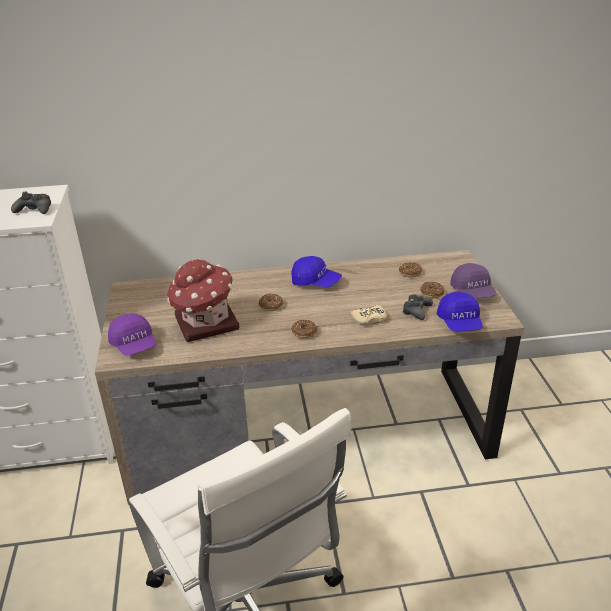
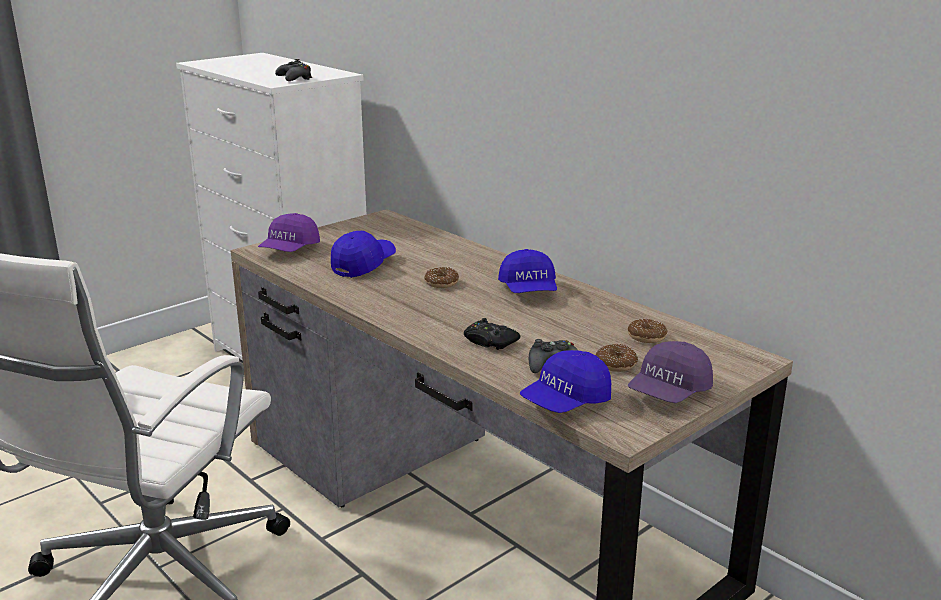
camera: 55 degrees right, 10 degrees down
(205, 324) = (363, 265): toy house -> blue cap
(304, 332) = (409, 314): donut -> none
(369, 319) = (489, 341): beige game controller -> black game controller

